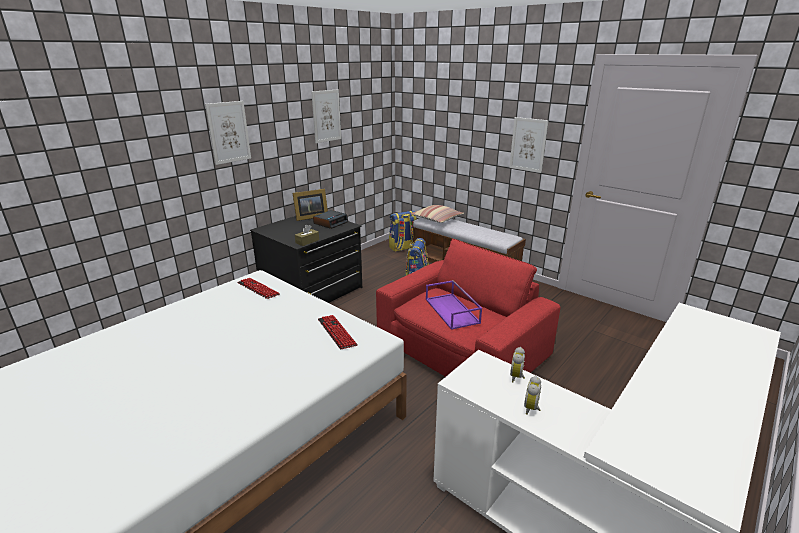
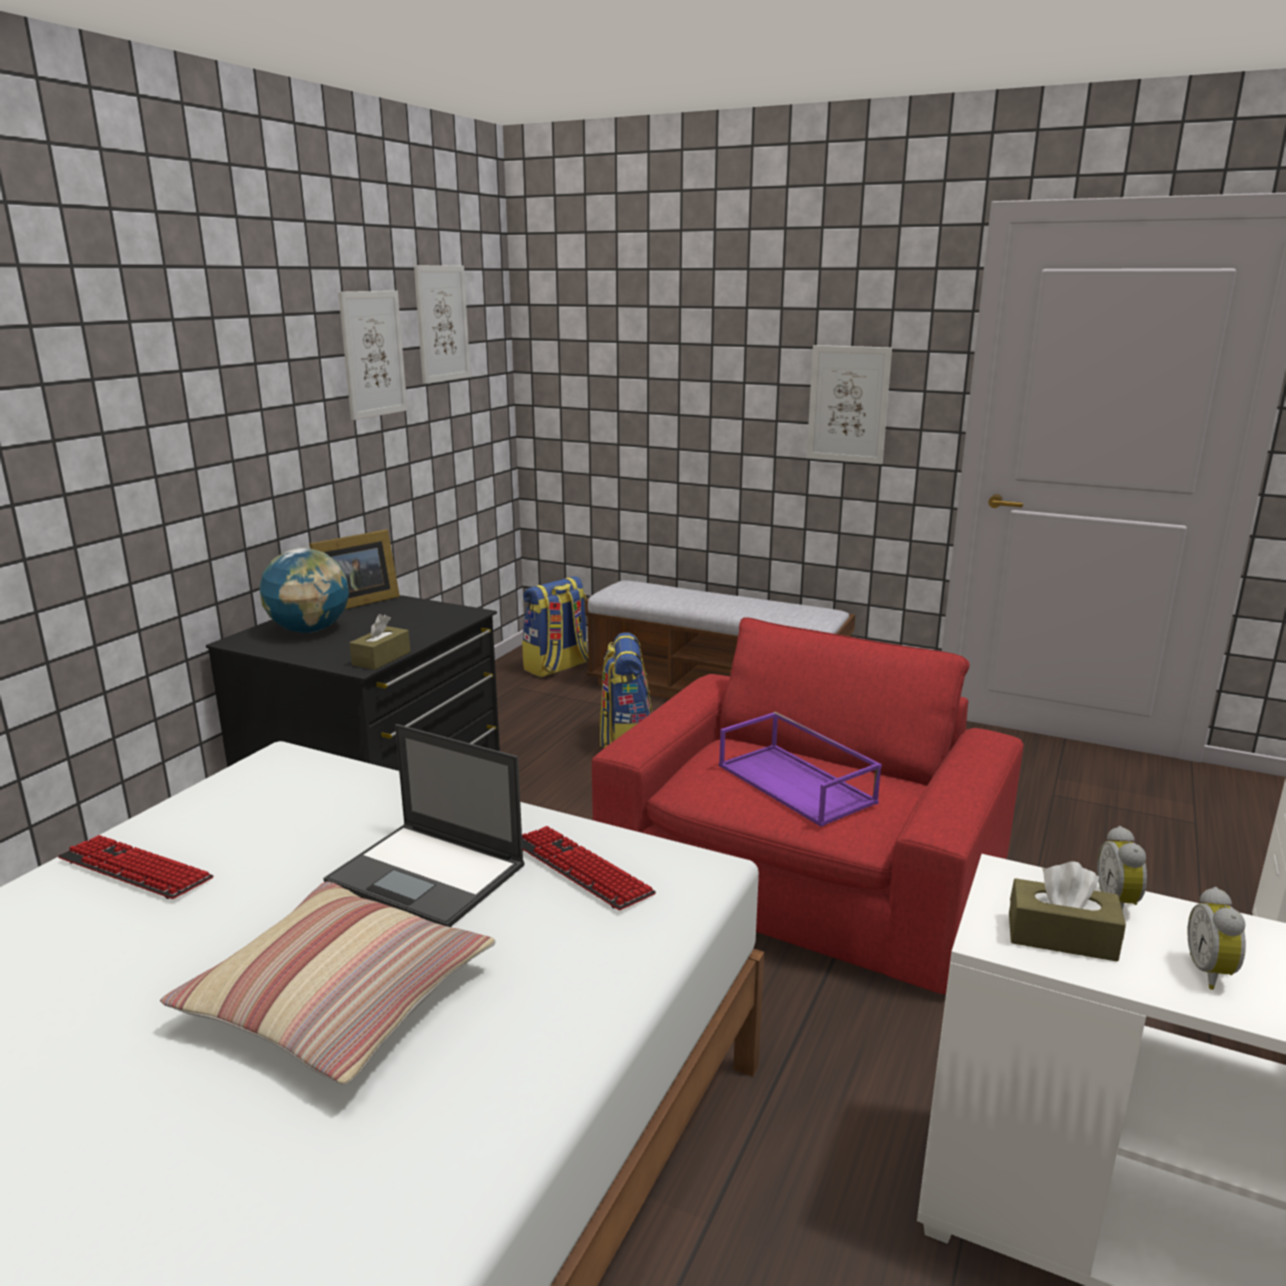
camera: 15 degrees left, 5 degrees down
(228, 132) = (146, 387): picture -> picture (442, 324)
(258, 289) = (300, 789): keyboard -> keyboard (135, 870)
(284, 326) = (428, 875): none -> laptop
(288, 227) = (309, 630): none -> globe
(331, 223) = (416, 611): alarm clock -> none
(437, 219) = (642, 589): pillow -> pillow (338, 999)
(483, 385) = (1061, 937): none -> brown tissue box

